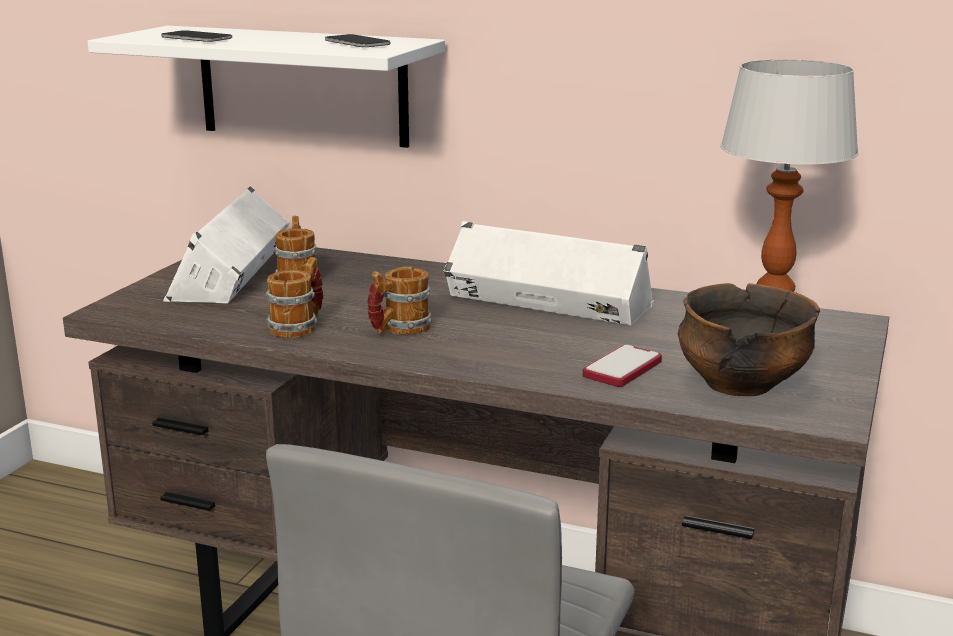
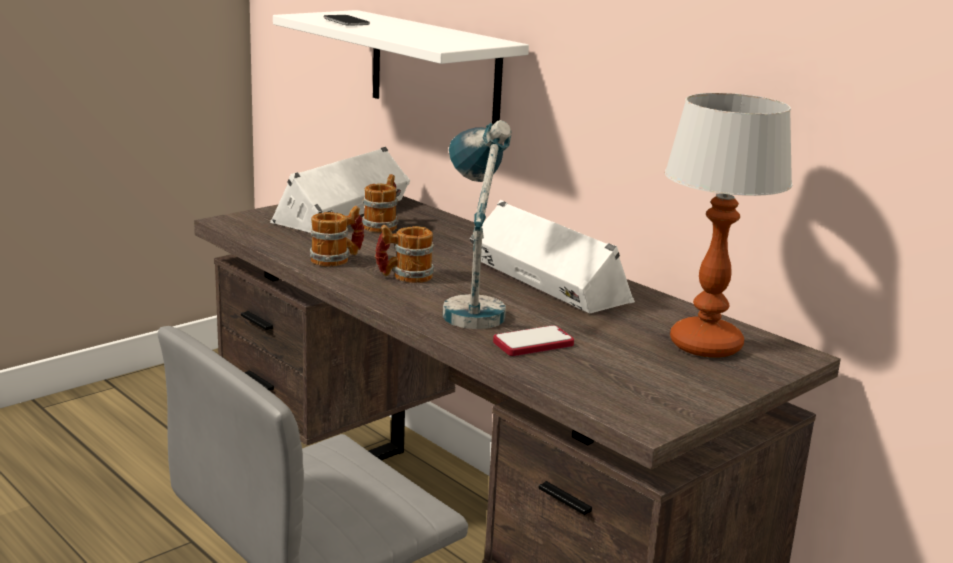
camera: 25 degrees right, 0 degrees up
(357, 43) = (449, 39): phone -> none
(511, 344) = (472, 306): none -> table lamp
(740, 386) = (611, 379): bowl -> none

